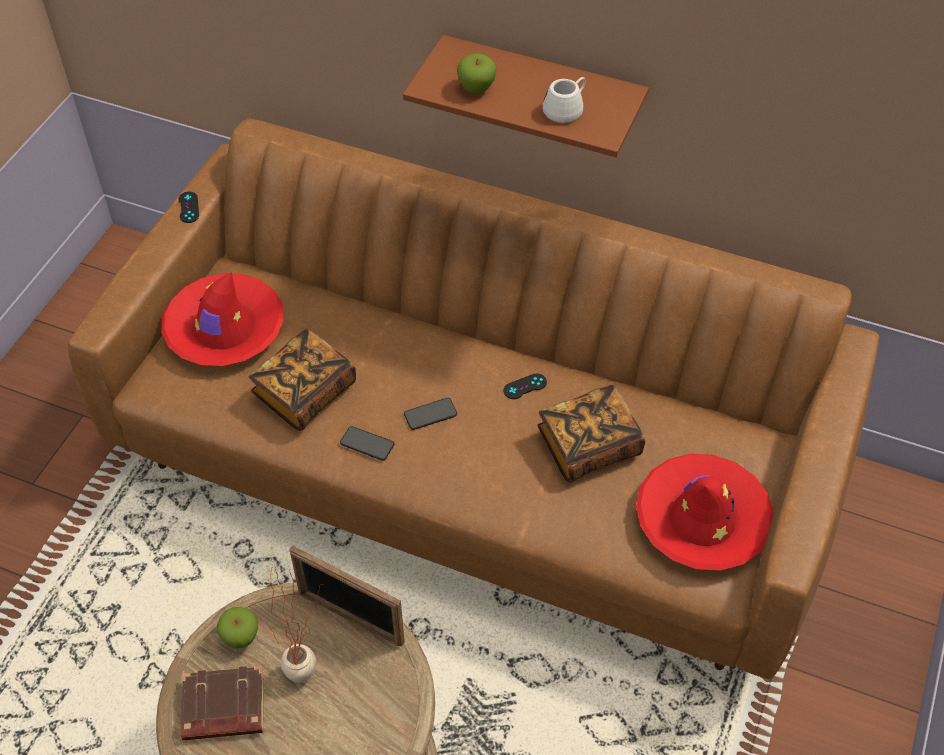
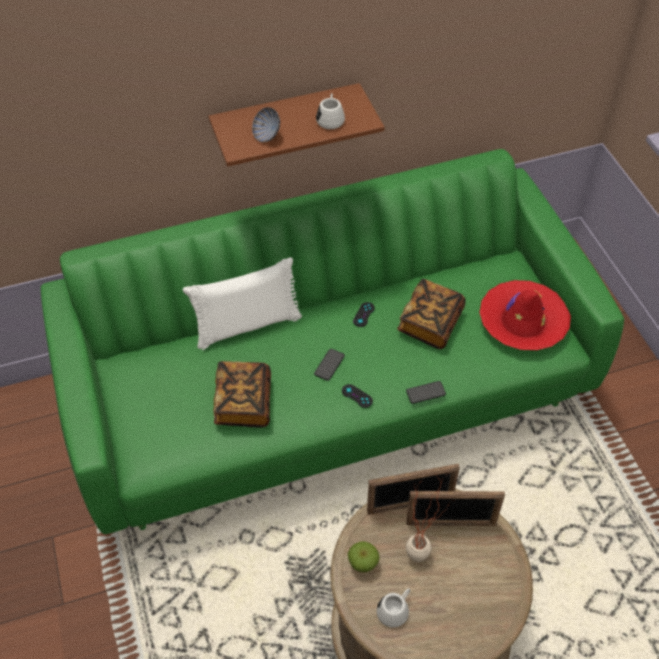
camera: 40 degrees left, 0 degrees up
(188, 207) = (65, 337): black game controller -> black game controller (357, 396)
(223, 708) = (395, 609): brown book -> white mug
(225, 329) = (151, 401): red hat -> none
(367, 444) = (311, 406): phone -> phone (425, 393)
(370, 670) = (451, 523): none -> picture frame
(393, 316) = (247, 325): none -> white pillow
(473, 465) = (330, 392): brown sofa -> green sofa
(476, 88) = (267, 135): apple -> bowl

